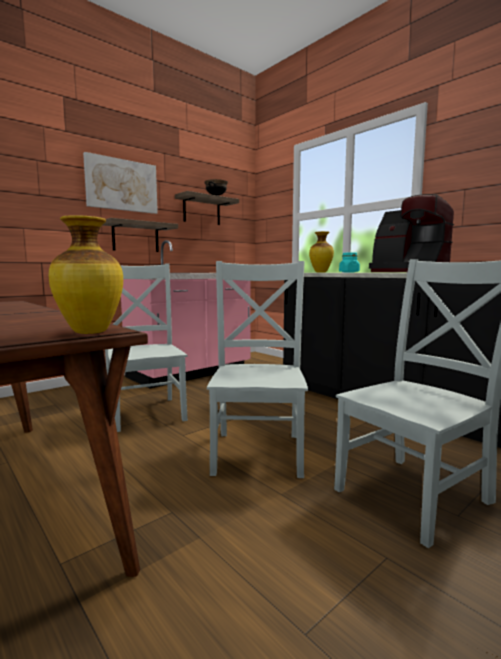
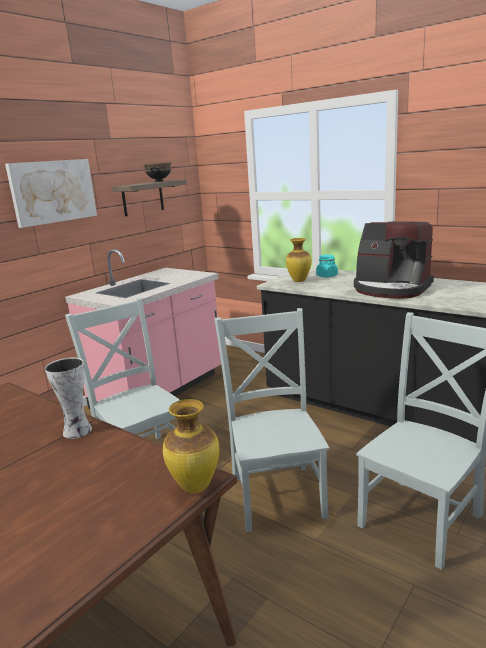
camera: 10 degrees left, 10 degrees up
(33, 312) = (77, 432): none -> vase
(135, 237) = (76, 249): shelf -> none

